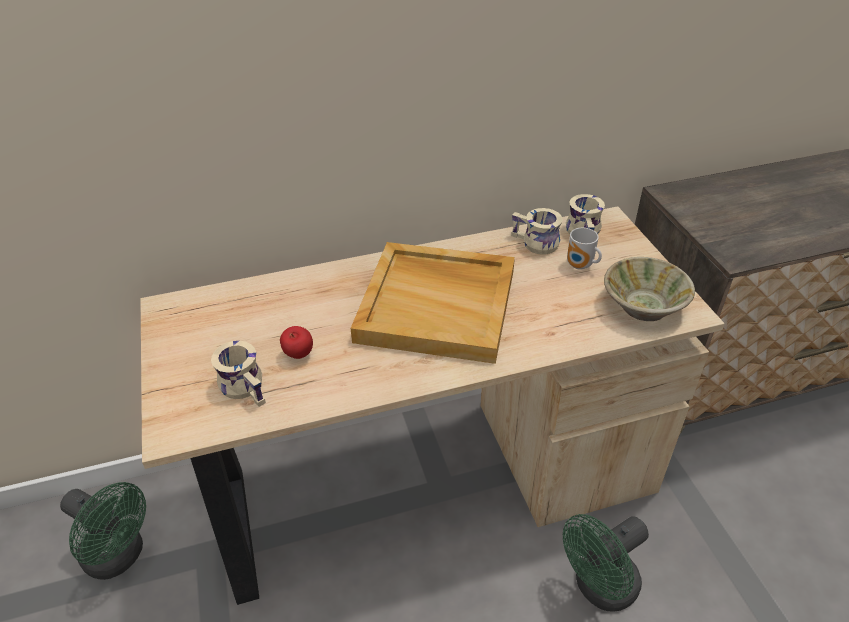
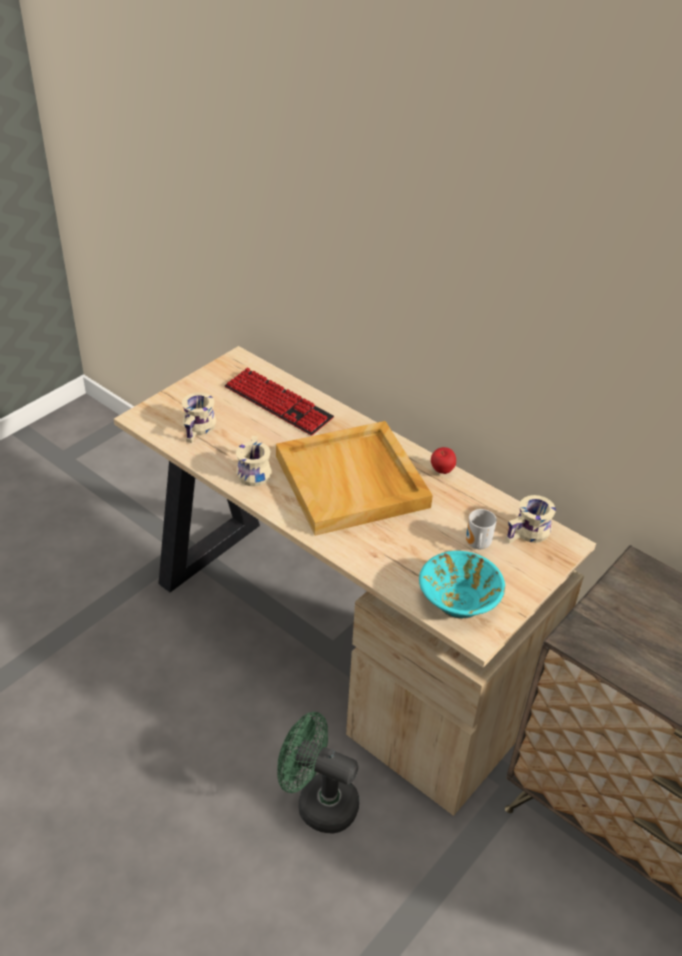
camera: 55 degrees right, 0 degrees up
(120, 556) = (152, 506): green fan -> none
(270, 307) = (278, 403): none -> keyboard
(298, 355) = (244, 437): apple -> apple (441, 471)
(534, 244) = (480, 507): beige mug -> beige mug (251, 471)
(642, 306) = (458, 600): beige bowl -> turquoise bowl

